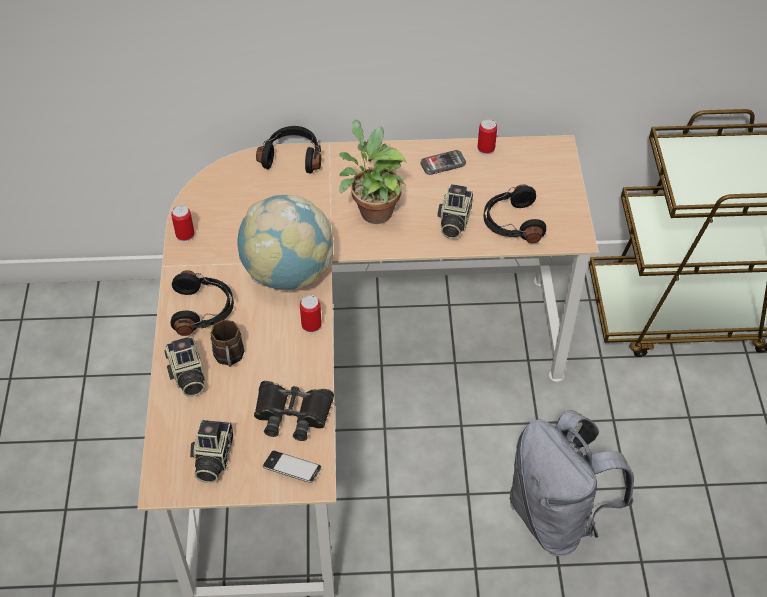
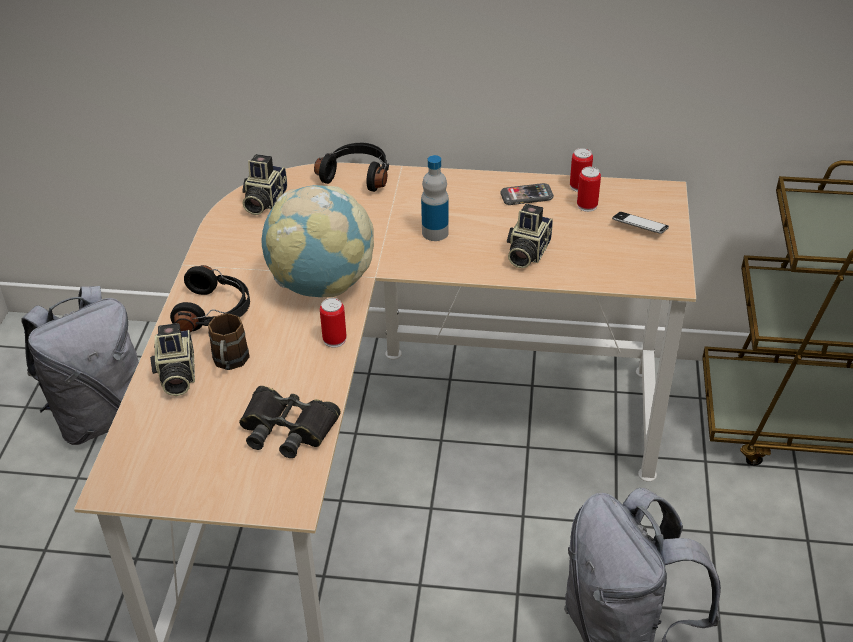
camera: 10 degrees right, 10 degrees down
(80, 379) = (101, 416): none -> grey backpack
(185, 235) = (217, 238): can -> can (587, 205)
(212, 458) = (178, 465): camera -> camera (263, 201)
(292, 469) = (270, 488): phone -> phone (639, 226)
(372, 210) = (435, 233): potted plant -> bottle
(511, 223) = (595, 260): black headphones -> none

